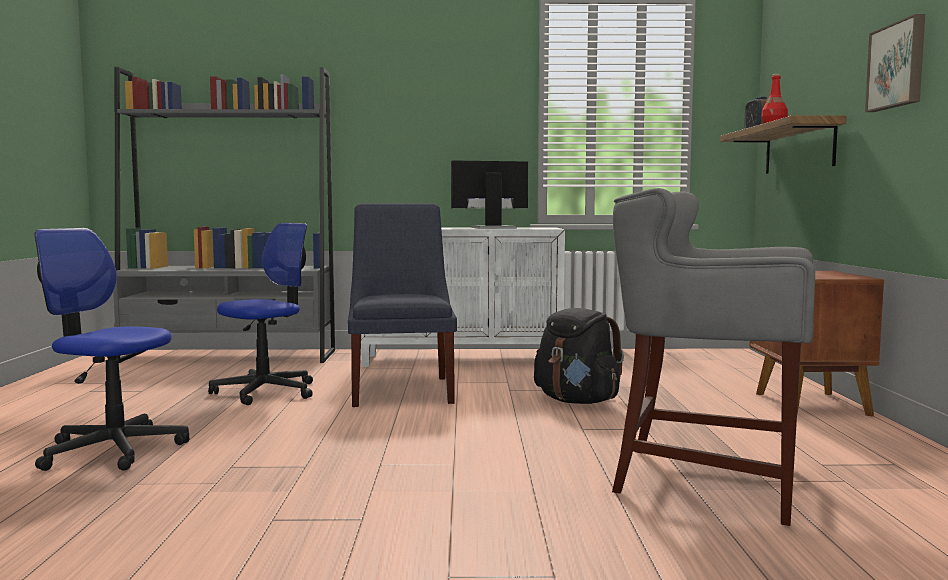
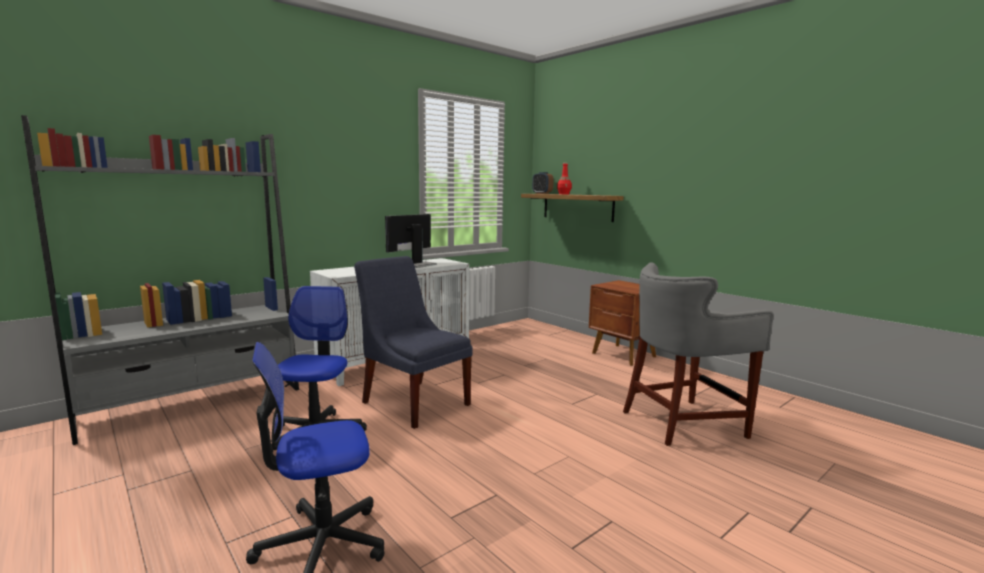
camera: 40 degrees left, 5 degrees up
(577, 401) = (529, 382): black backpack -> none
(898, 66) = (668, 177): picture -> none

